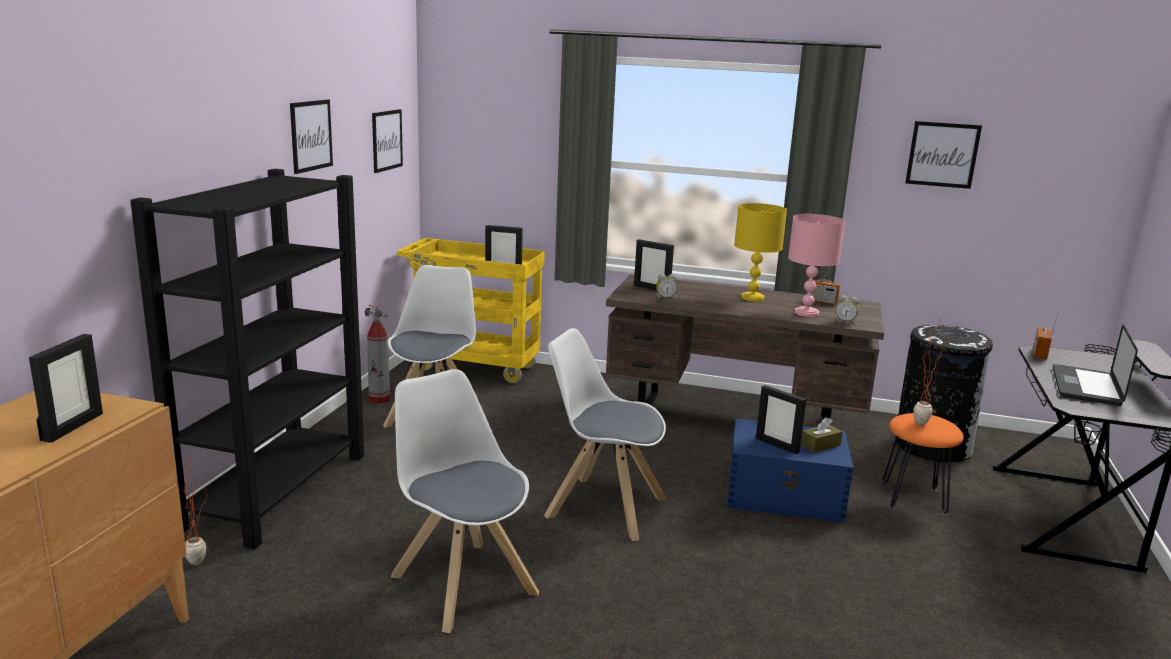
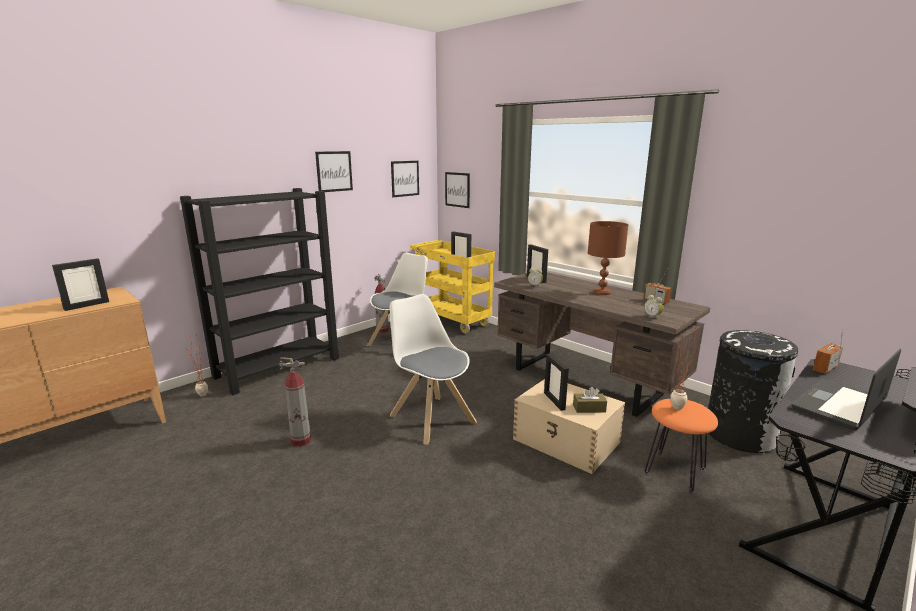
camera: 30 degrees right, 0 degrees up
(462, 582) = (301, 440): chair -> fire extinguisher
(752, 298) = (602, 292): yellow table lamp -> brown table lamp
(785, 494) = (567, 441): blue storage box -> beige storage box
(807, 313) = (629, 307): pink table lamp -> none
(942, 154) = (778, 183): picture -> picture (457, 189)

